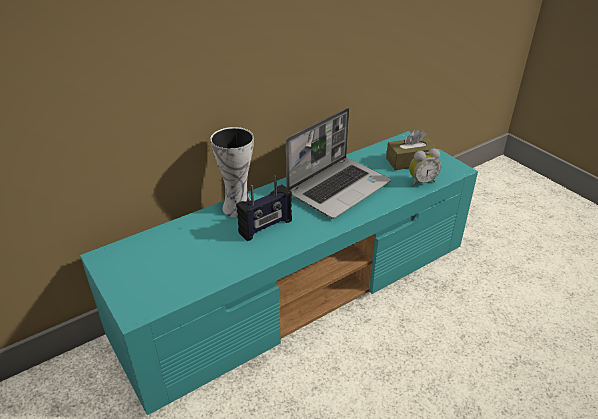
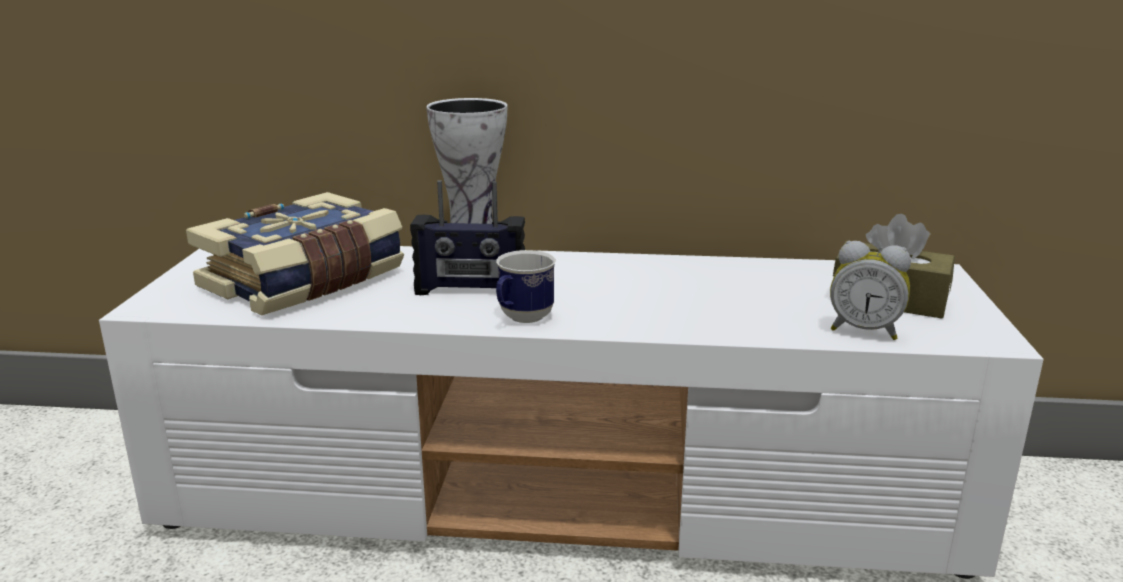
camera: 40 degrees right, 15 degrees down
(184, 258) = (306, 281): none -> book
(300, 290) = (566, 495): turquoise tv stand -> white tv stand
(309, 233) = (521, 319): none -> mug
(339, 187) = (676, 288): laptop -> none

